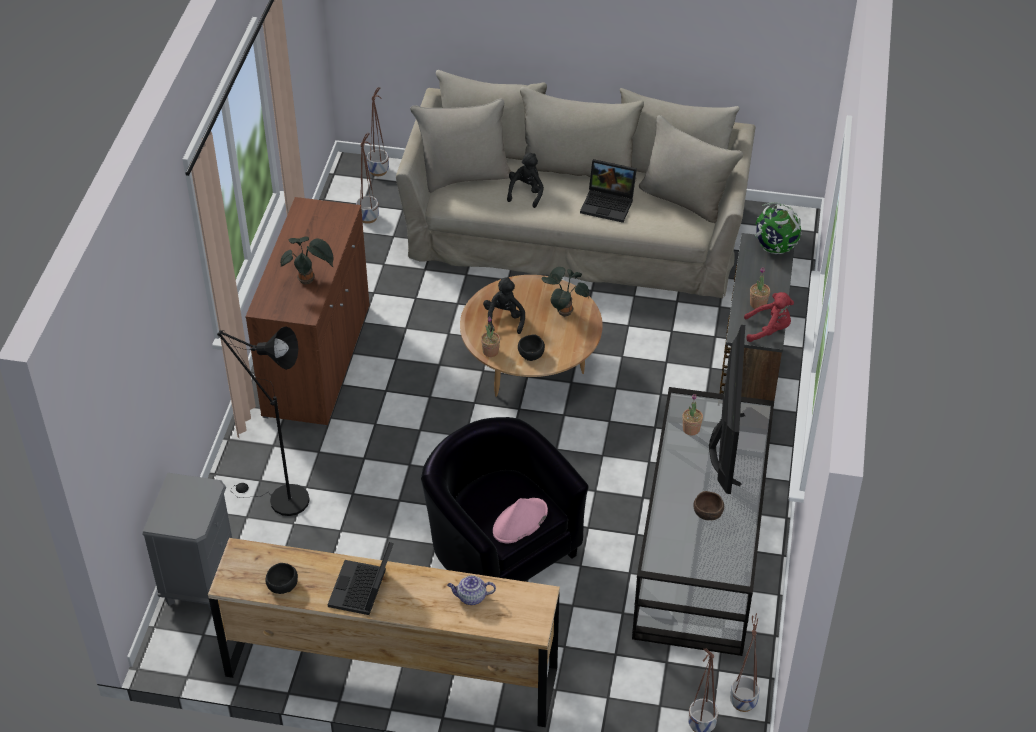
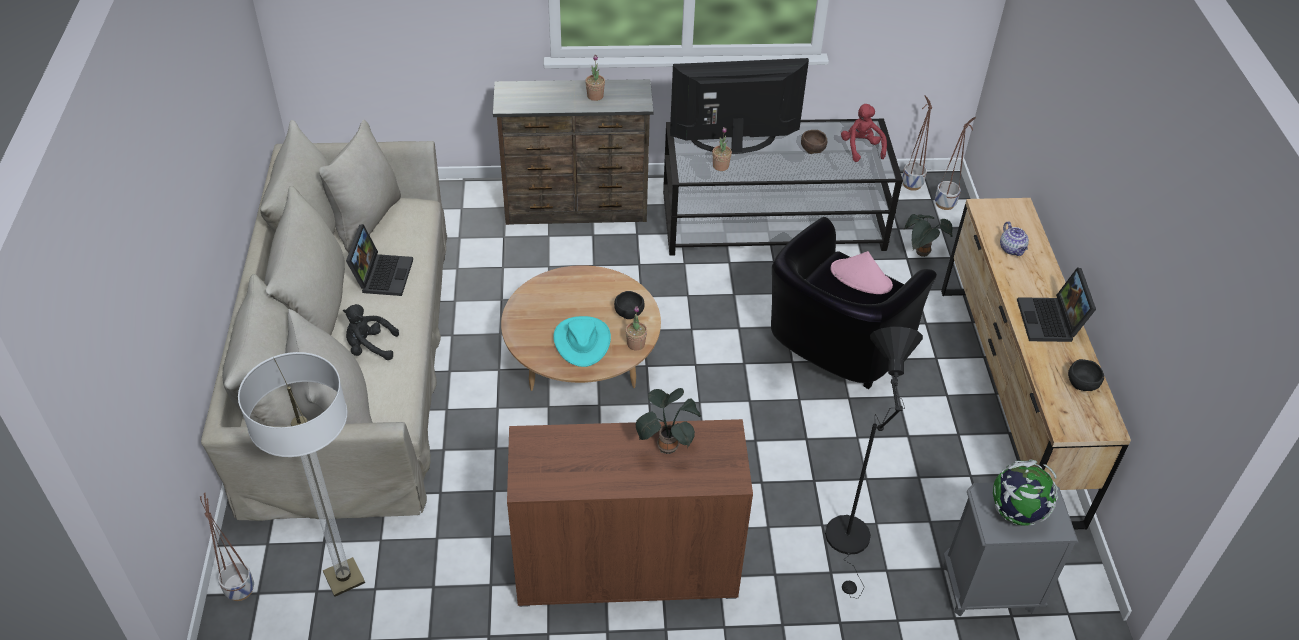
camera: 105 degrees left, 0 degrees up
(363, 591) = (1051, 322): laptop -> laptop turned 90 degrees clockwise
(368, 217) = (344, 578): planter -> floor lamp
(504, 319) = (582, 341): black plush toy -> turquoise hat
(563, 311) = (557, 296): potted plant -> potted plant (921, 254)
(769, 330) = (628, 88): red plush toy -> red plush toy (861, 148)
(775, 247) = (510, 92): globe -> globe (1016, 512)

